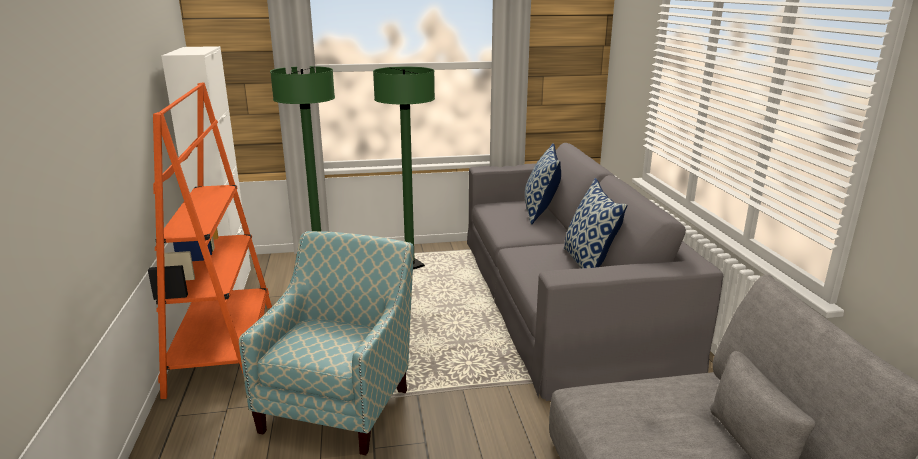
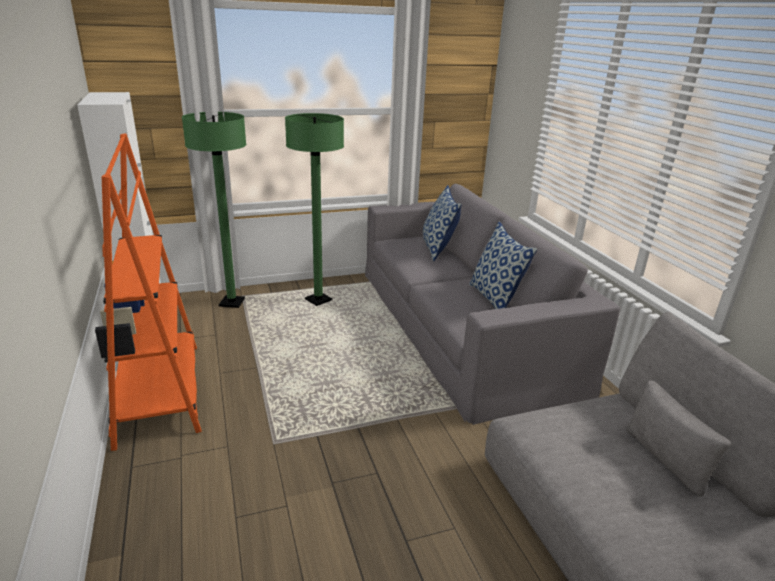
camera: 10 degrees left, 5 degrees up
(341, 401) = (289, 440): armchair -> none

